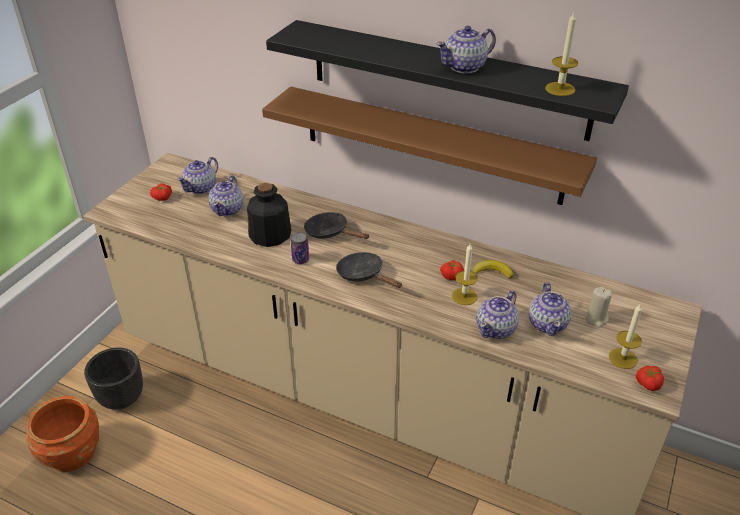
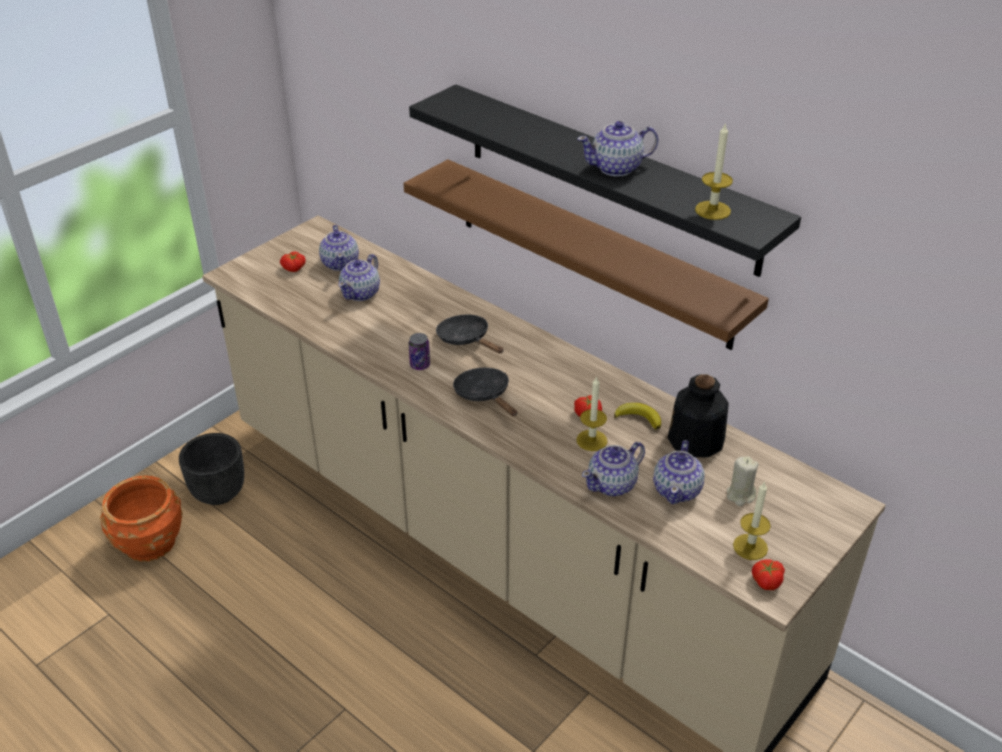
camera: 15 degrees right, 0 degrees up
(201, 188) = (340, 263): teapot -> teapot turned 60 degrees counterclockwise
(270, 235) = (397, 331): bottle -> bottle (696, 440)

